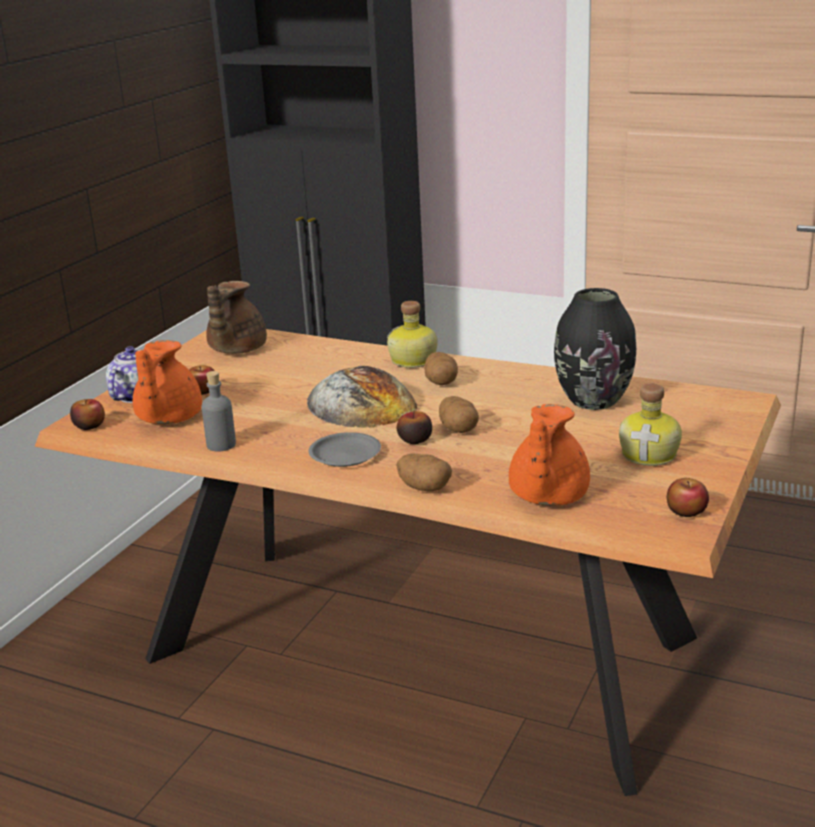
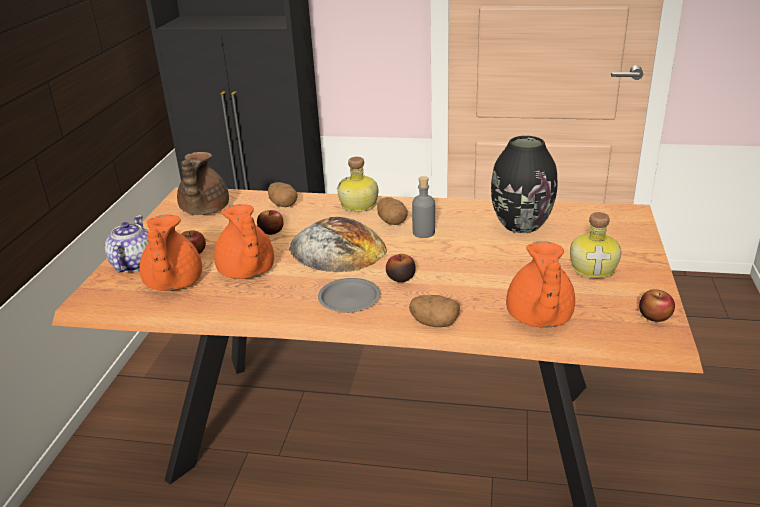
camera: 15 degrees left, 5 degrees up
(89, 426) = (102, 299): apple -> apple (271, 231)
(221, 445) = (234, 304): grey bottle -> grey bottle (423, 232)
(249, 416) = (246, 272): none -> orange teapot
(458, 429) = (430, 263): potato -> potato (283, 204)

